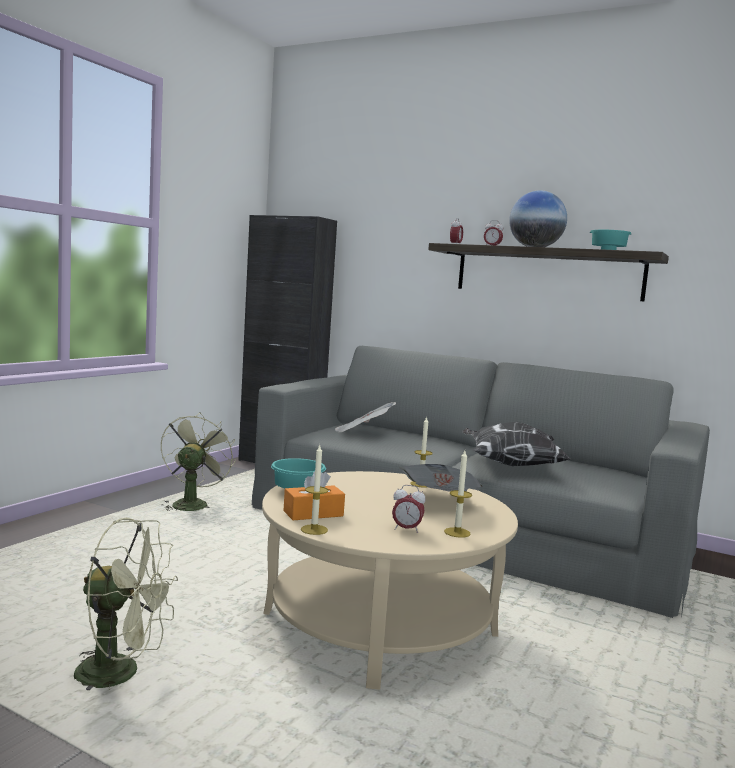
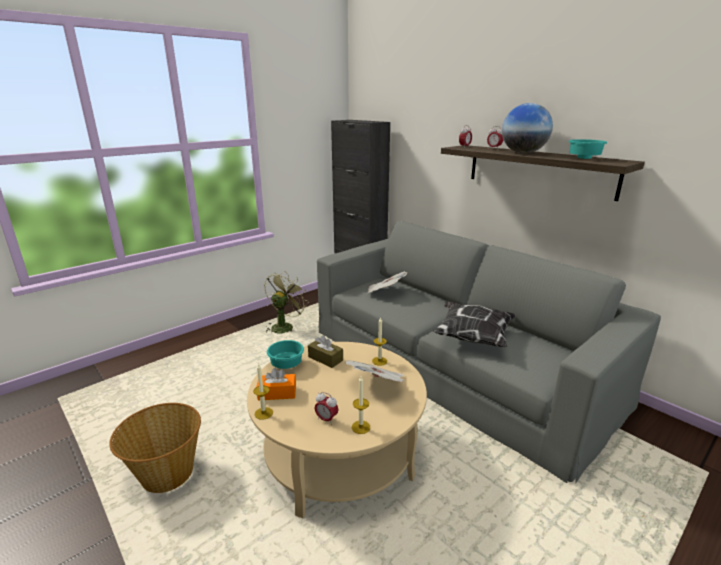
camera: 20 degrees right, 15 degrees up
(121, 673) = (166, 474): green fan -> basket
(346, 484) = (325, 358): none -> brown tissue box

